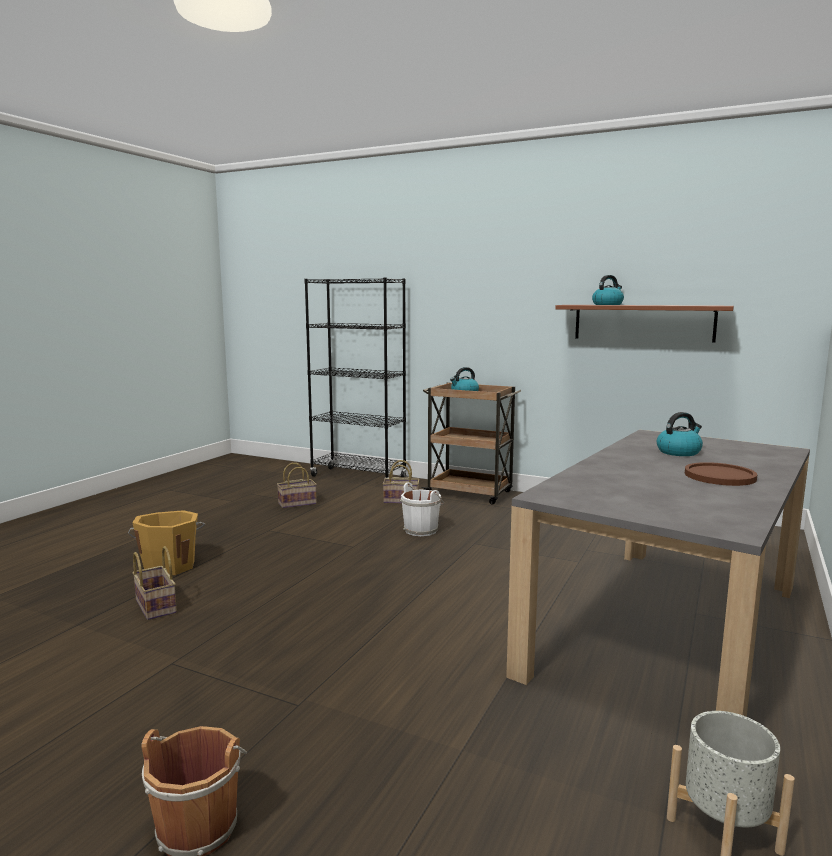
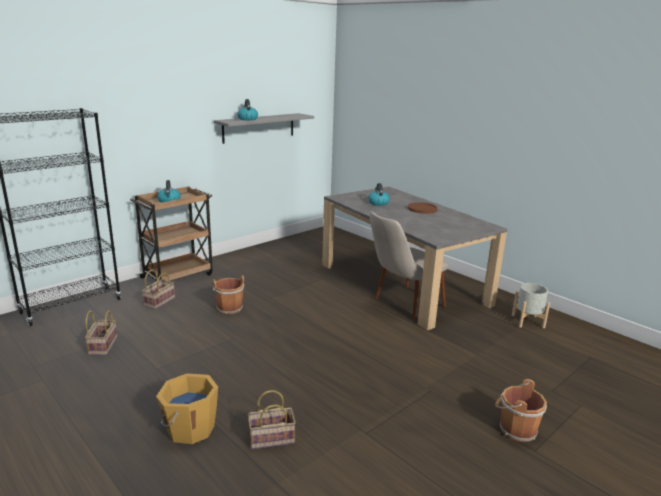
camera: 70 degrees left, 10 degrees up
(422, 530) = (229, 308): white bucket -> brown bucket
(575, 639) = (401, 305): none -> beige chair
(643, 322) = (259, 127): brown shelf -> grey shelf

